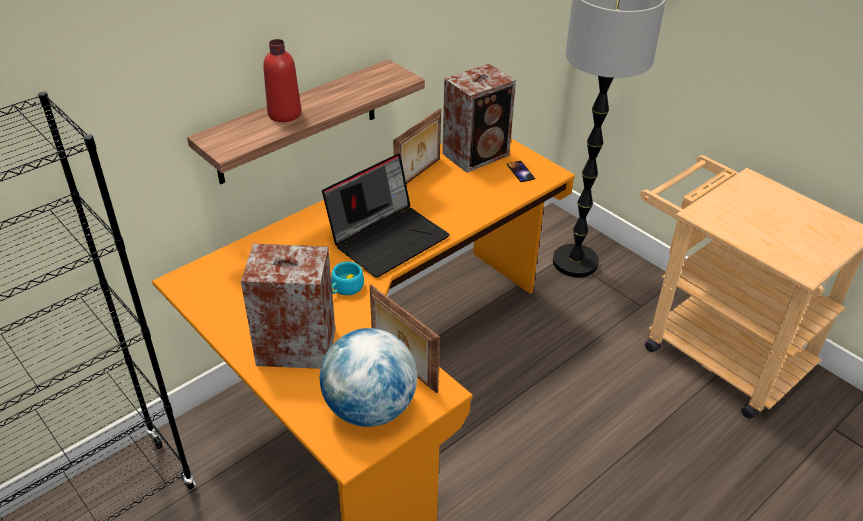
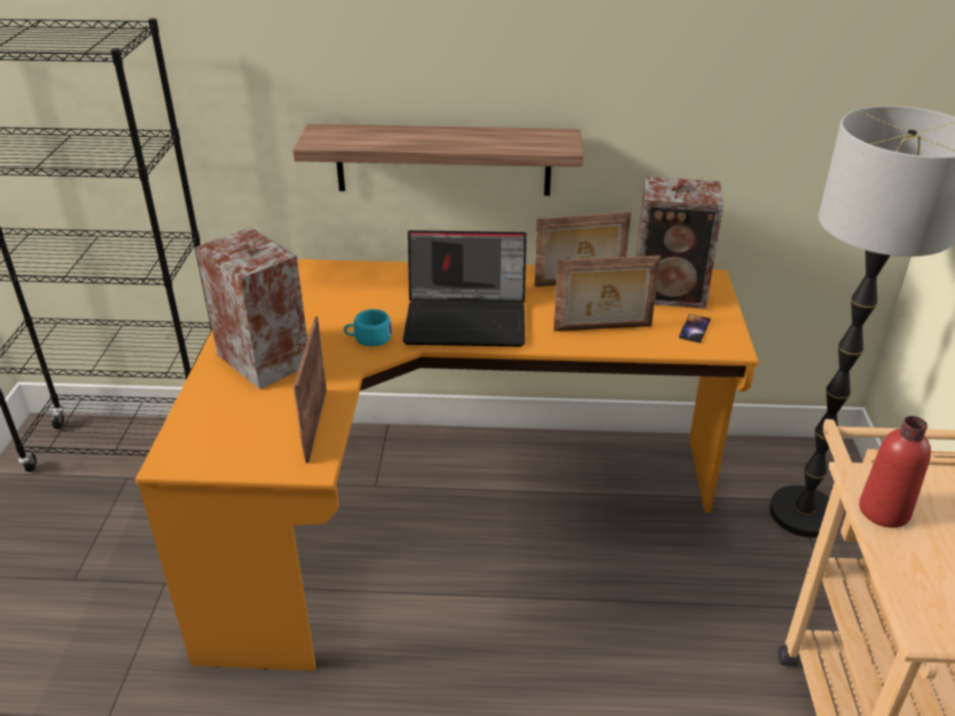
camera: 45 degrees right, 5 degrees down
(284, 114) = (406, 136): red bottle -> red bottle (884, 511)
(370, 408) = (239, 438): globe -> none
(474, 199) = (603, 329): none -> picture frame

